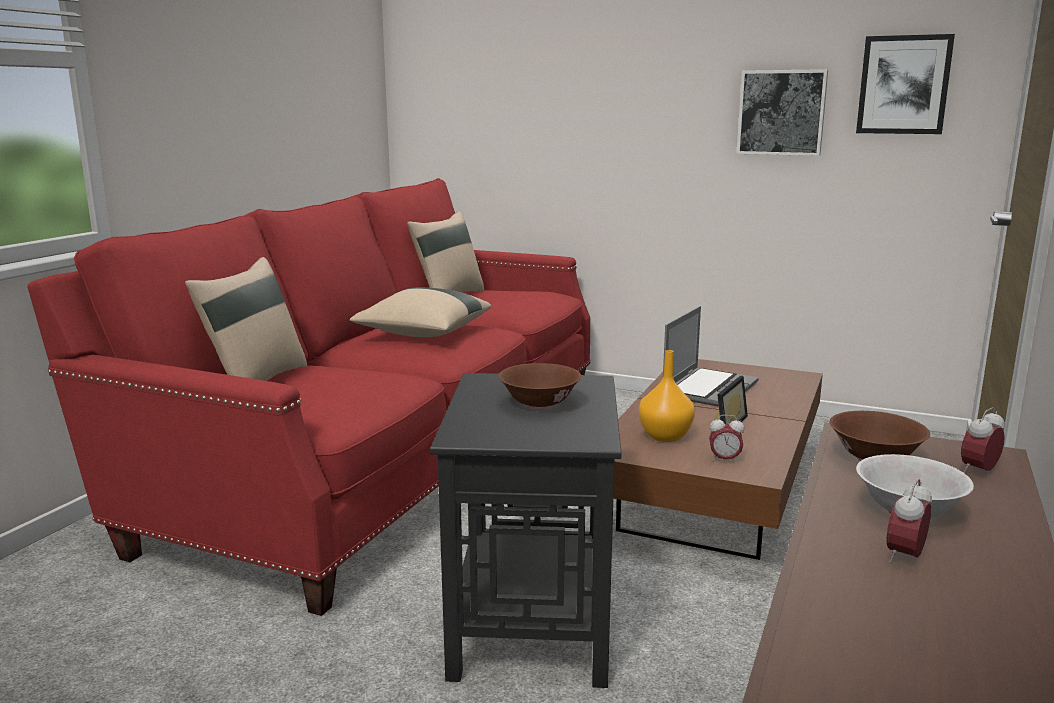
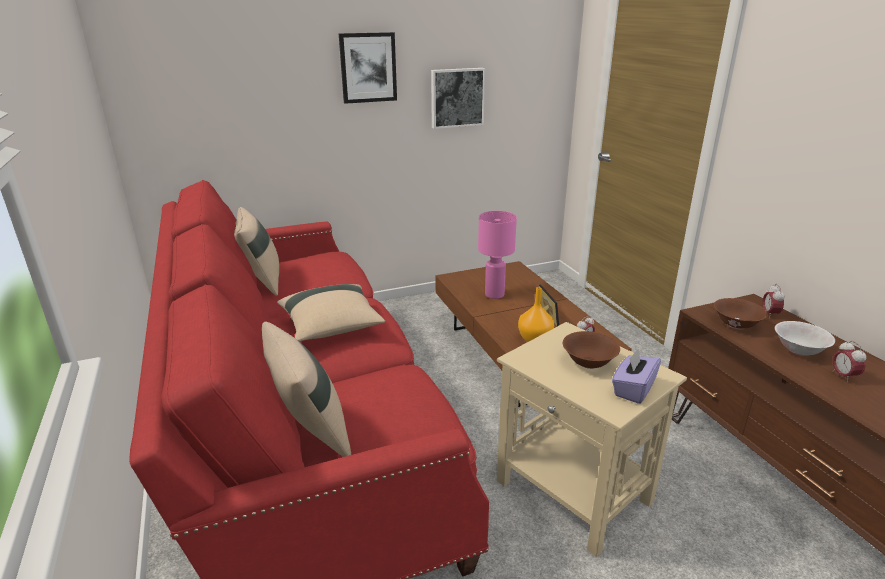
camera: 45 degrees left, 10 degrees up
(525, 434) = (633, 389): none -> purple tissue box
(531, 625) = (574, 492): black side table -> beige side table
(709, 389) = (494, 294): laptop -> pink table lamp
(903, 85) = (523, 76): picture -> picture (368, 67)

